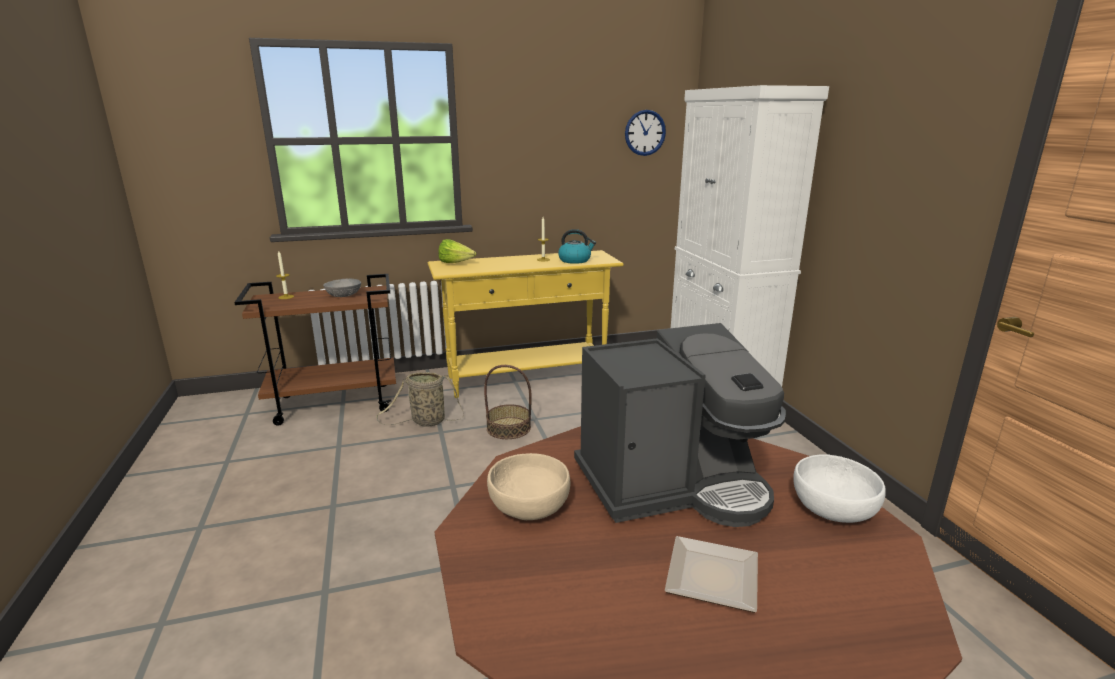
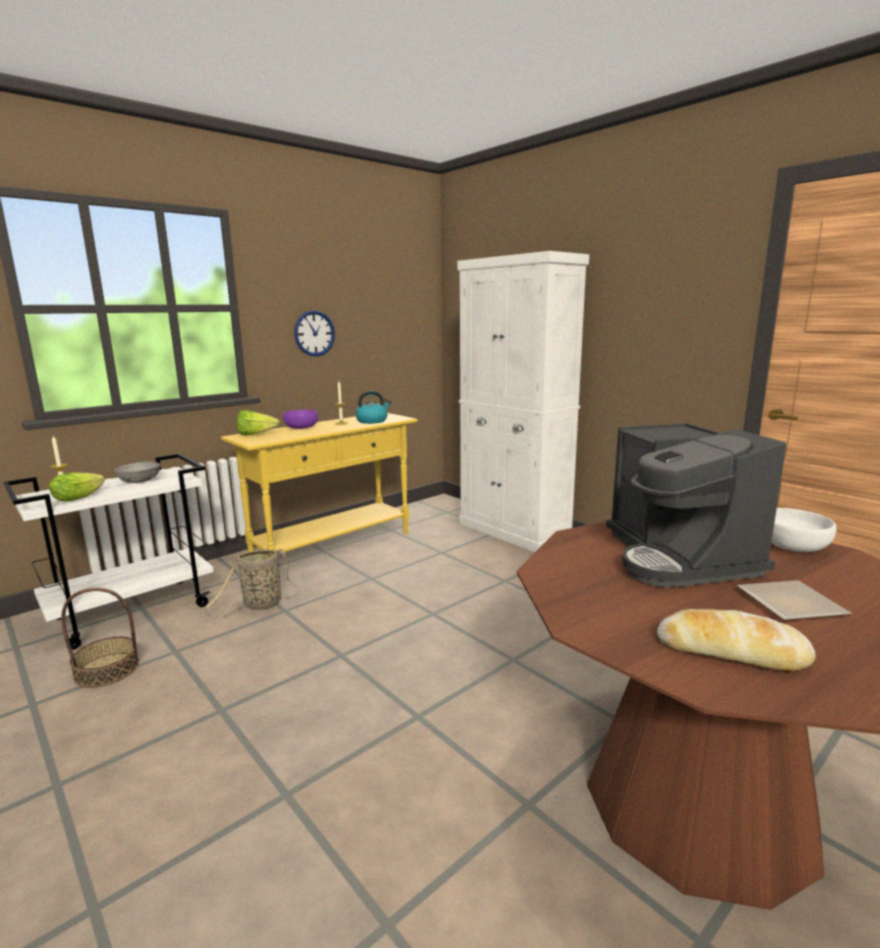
camera: 25 degrees left, 5 degrees down
(291, 304) = (81, 496): none -> lettuce
(336, 403) = (134, 611): brown cart -> white cart
(502, 260) = (302, 427): none -> purple bowl
(509, 428) = (352, 591): basket -> basket (107, 669)
(529, 507) = (601, 597): beige bowl -> none
(565, 605) = (731, 652): none -> bread
(645, 133) = (404, 303): wall clock -> wall clock (314, 333)
(673, 484) = (678, 557): coffee machine -> coffee machine turned 120 degrees clockwise

